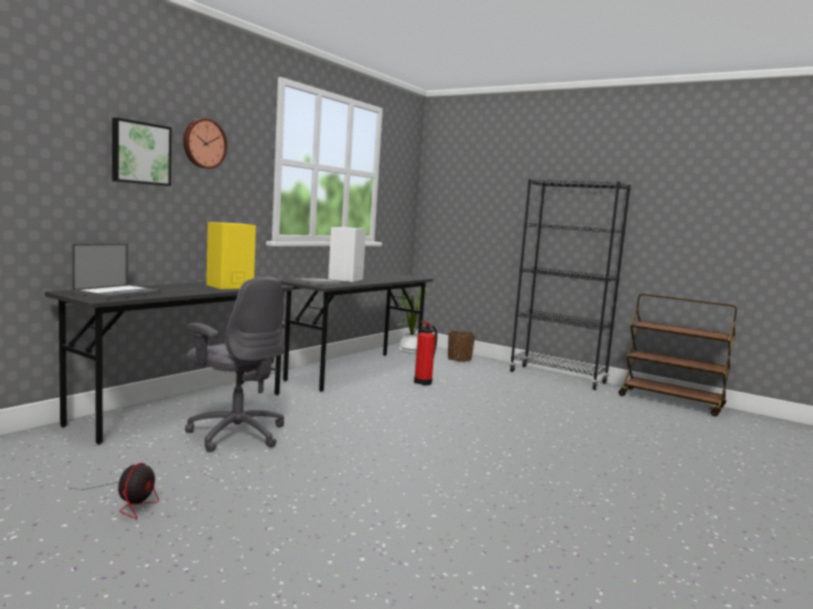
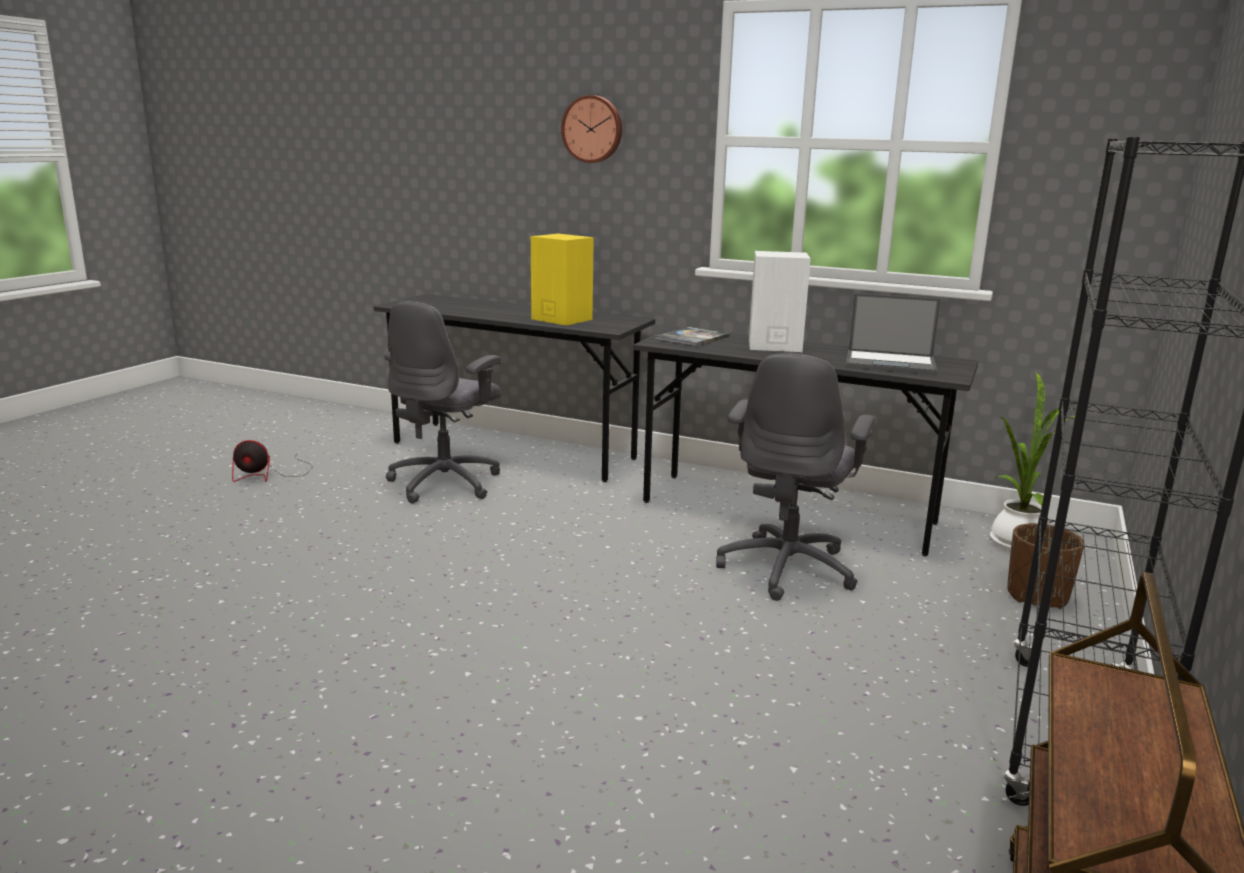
camera: 80 degrees right, 10 degrees up
(118, 293) = (443, 304): laptop -> laptop (891, 363)
(140, 153) = (515, 151): picture -> none
(424, 382) = (788, 568): fire extinguisher -> grey office chair

